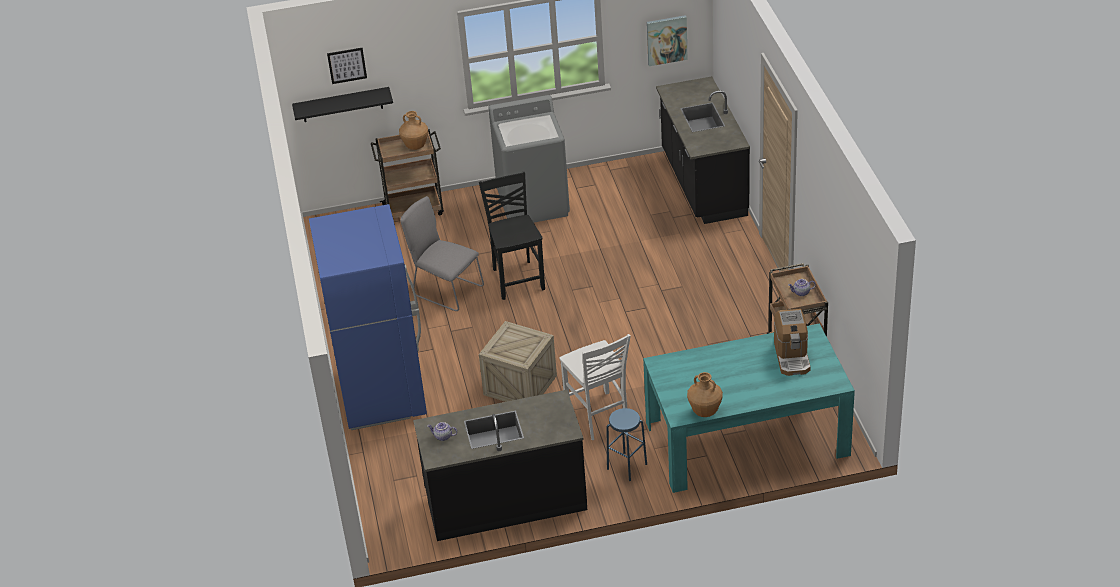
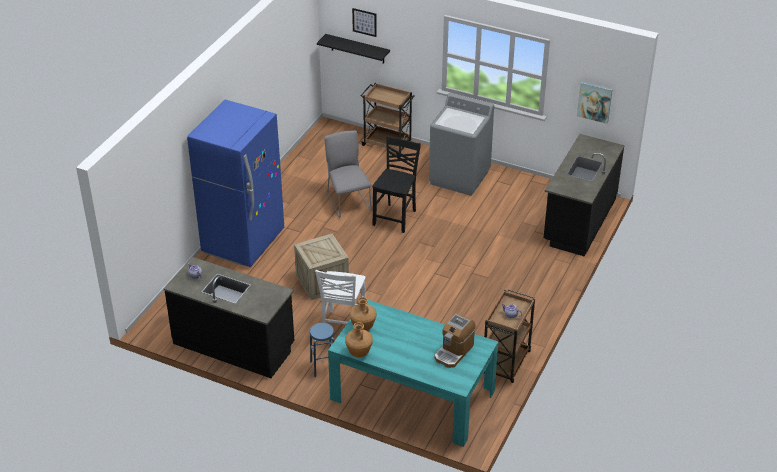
camera: 35 degrees right, 0 degrees up
(416, 146) = (393, 99): brown vase -> brown vase (363, 327)

